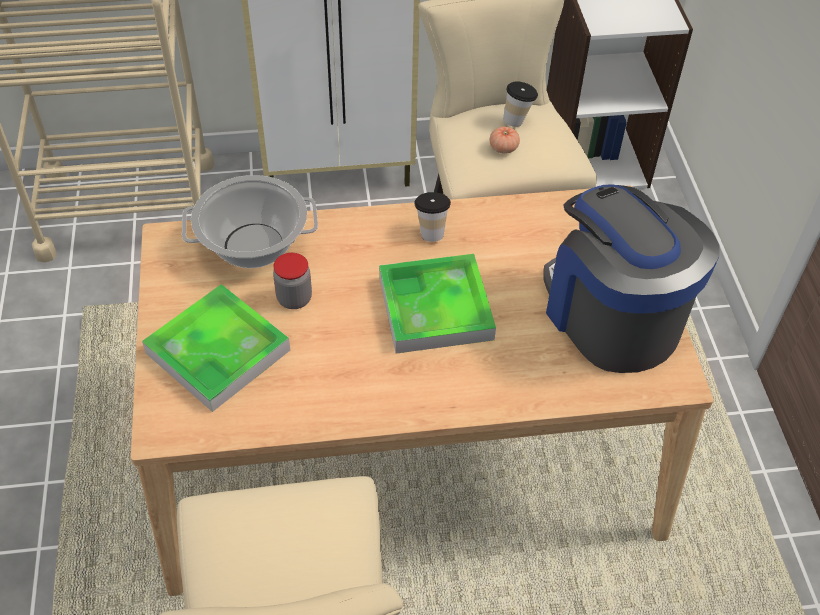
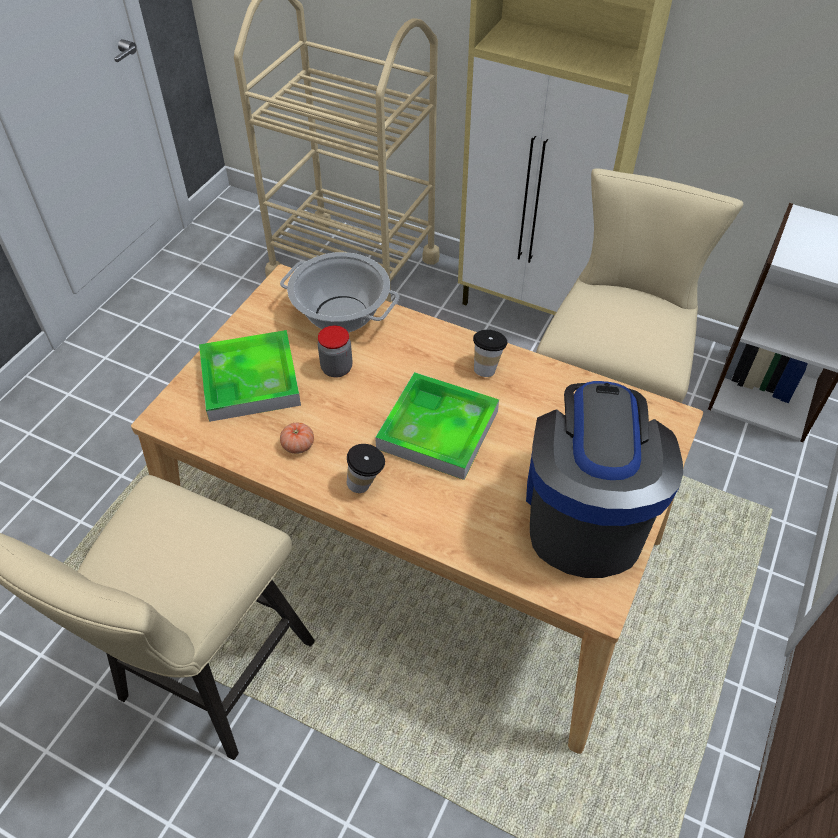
camera: 35 degrees right, 0 degrees up
(503, 148) = (610, 328): tomato -> tomato (298, 445)
(517, 120) = (643, 310): cup -> cup (366, 484)

